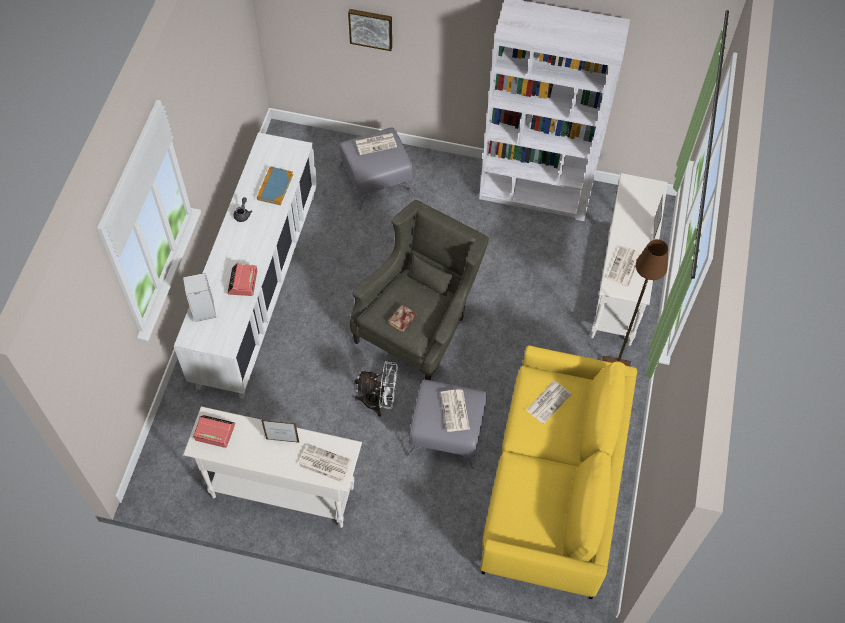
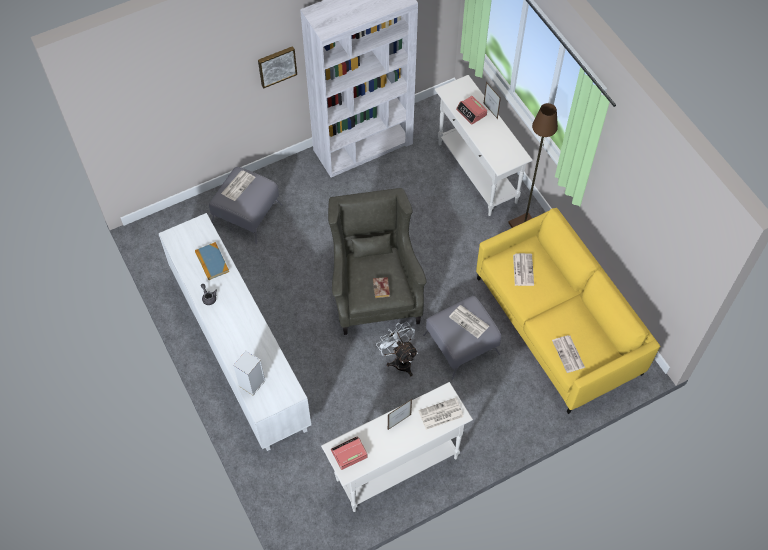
camera: 40 degrees left, 0 degrees up
(242, 282) = (258, 343): alarm clock -> alarm clock (471, 112)
(371, 28) = (196, 97): picture -> picture (276, 65)
(379, 401) = (399, 360): white fan -> white fan turned 90 degrees counterclockwise
(624, 267) = (496, 147): newspaper -> newspaper (569, 354)

